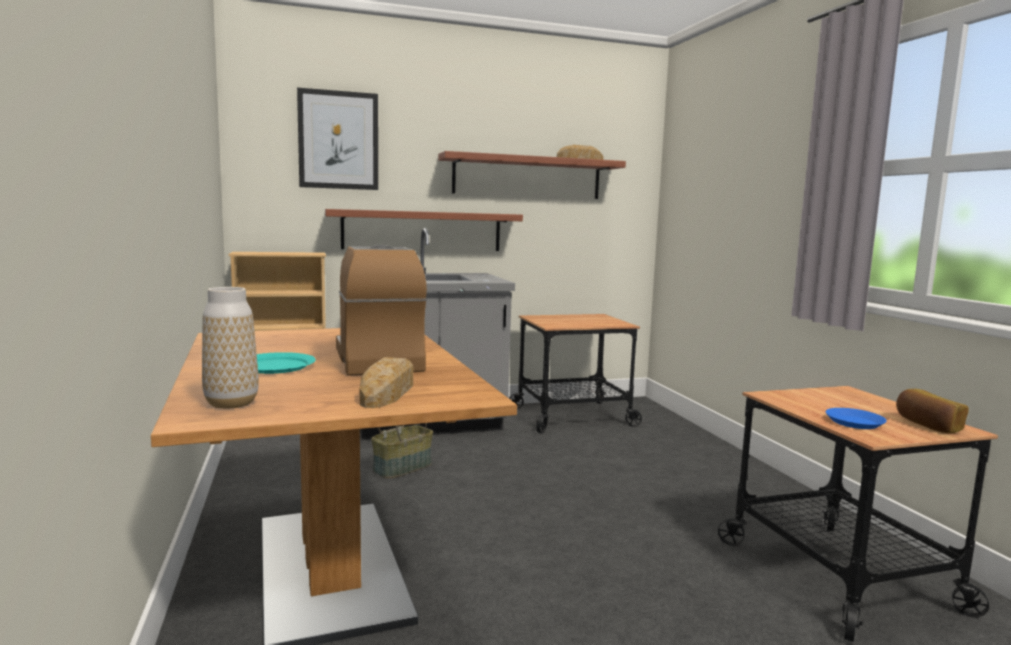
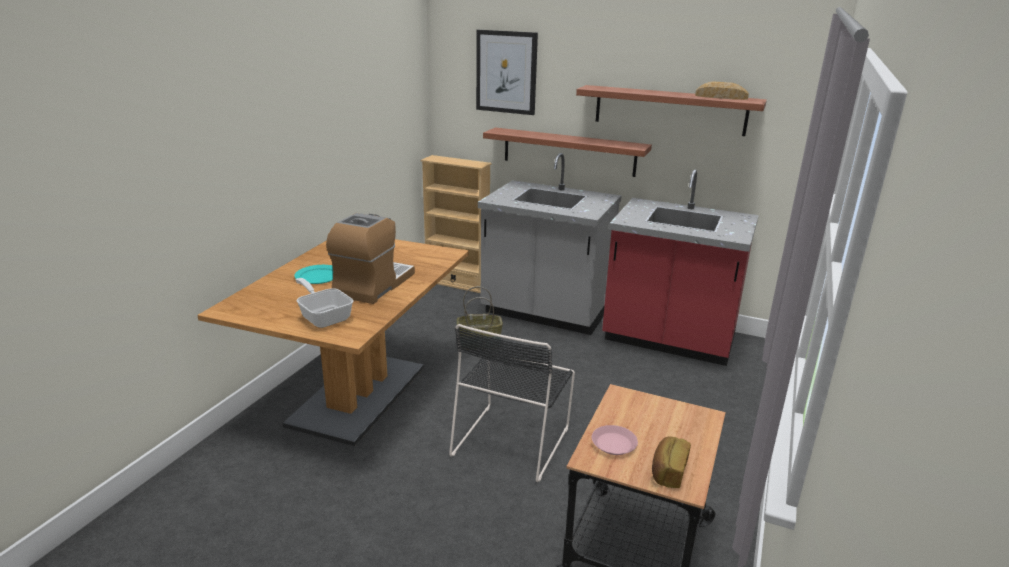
camera: 40 degrees right, 15 degrees up
(231, 403) = (252, 303): vase -> none
(389, 392) = (324, 316): bread -> frying pan
(572, 416) = (668, 340): cart -> red counter
(583, 535) = (512, 439): none -> black chair
(854, 422) = (614, 444): blue plate -> pink plate

